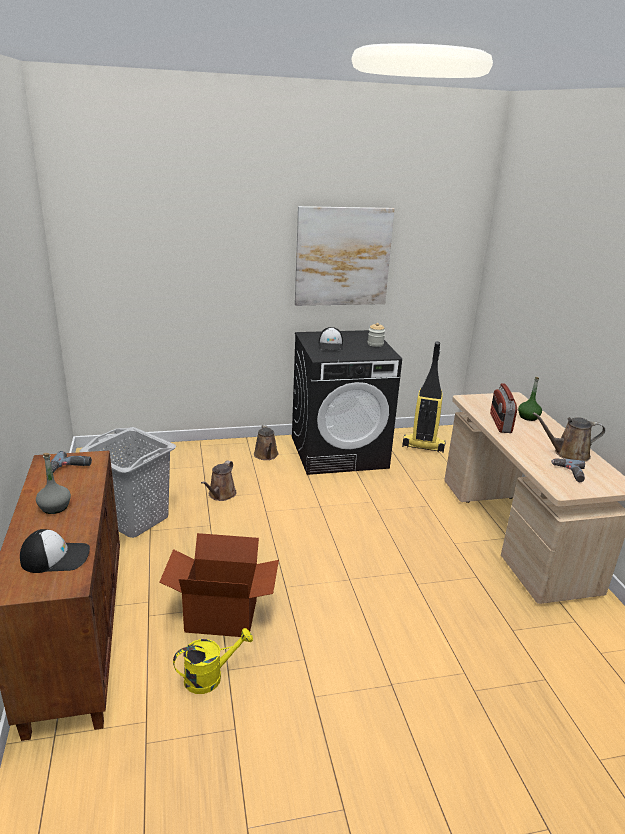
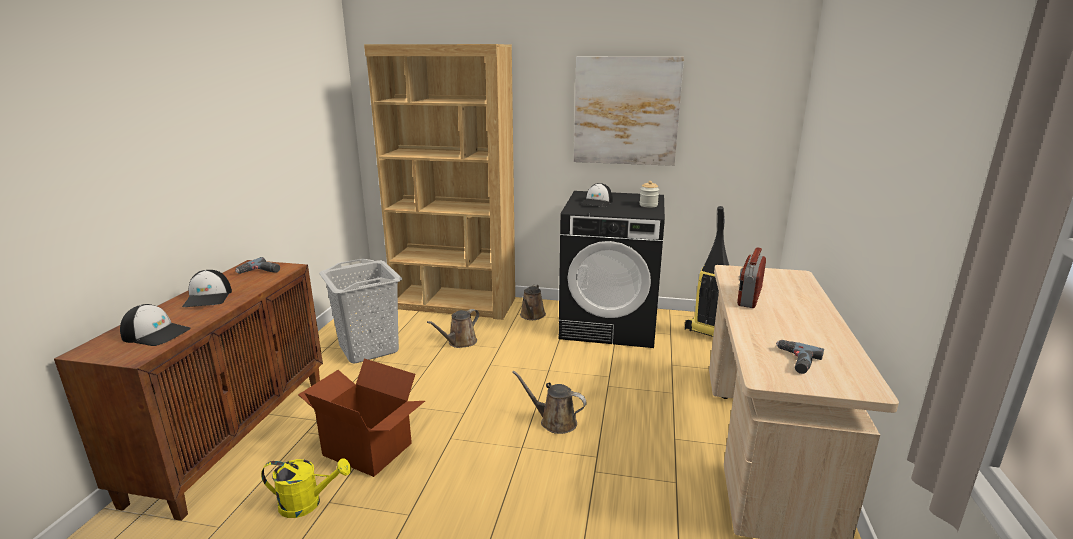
camera: 25 degrees right, 5 degrees down
(55, 507) = (208, 297): grey bottle -> cap
(182, 455) = (454, 304): none -> brown bookcase
(528, 417) = (795, 296): green bottle -> none
(568, 453) = (815, 340): brown watering can -> brown watering can (554, 421)

